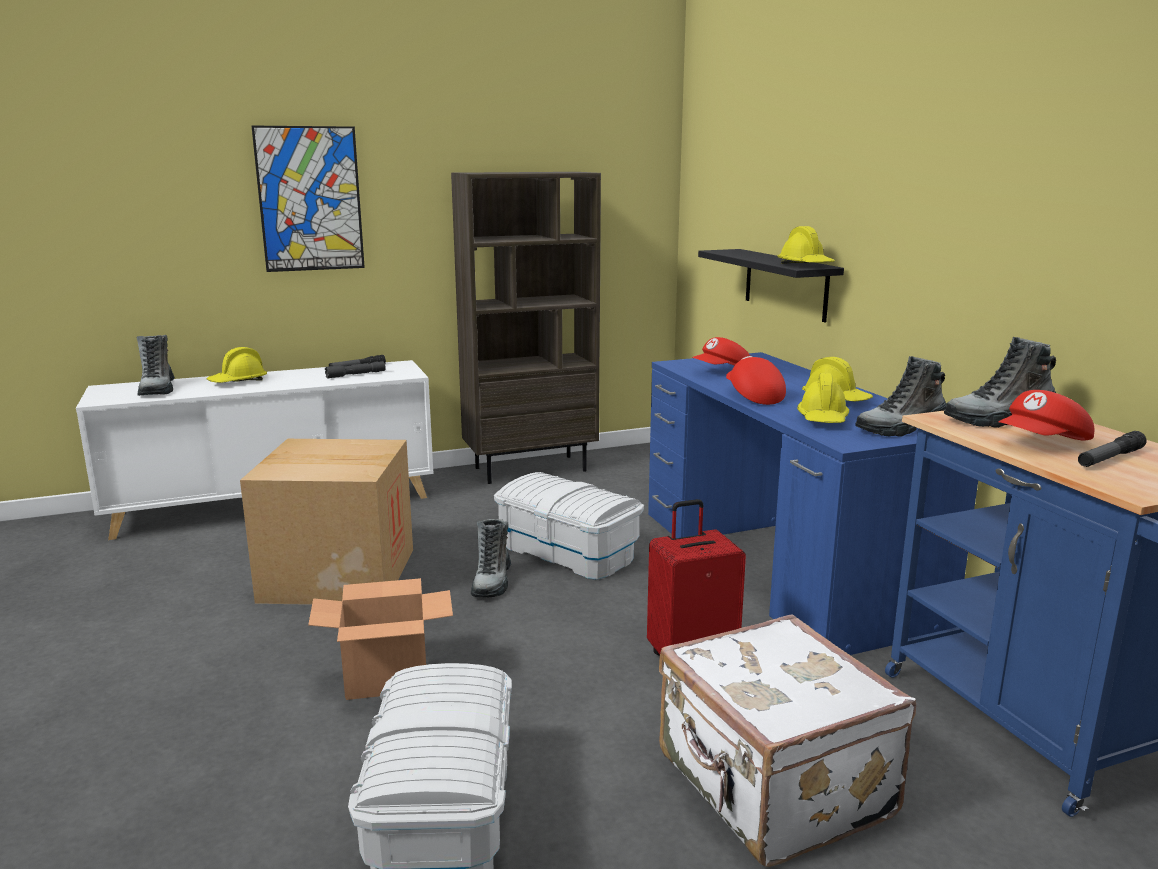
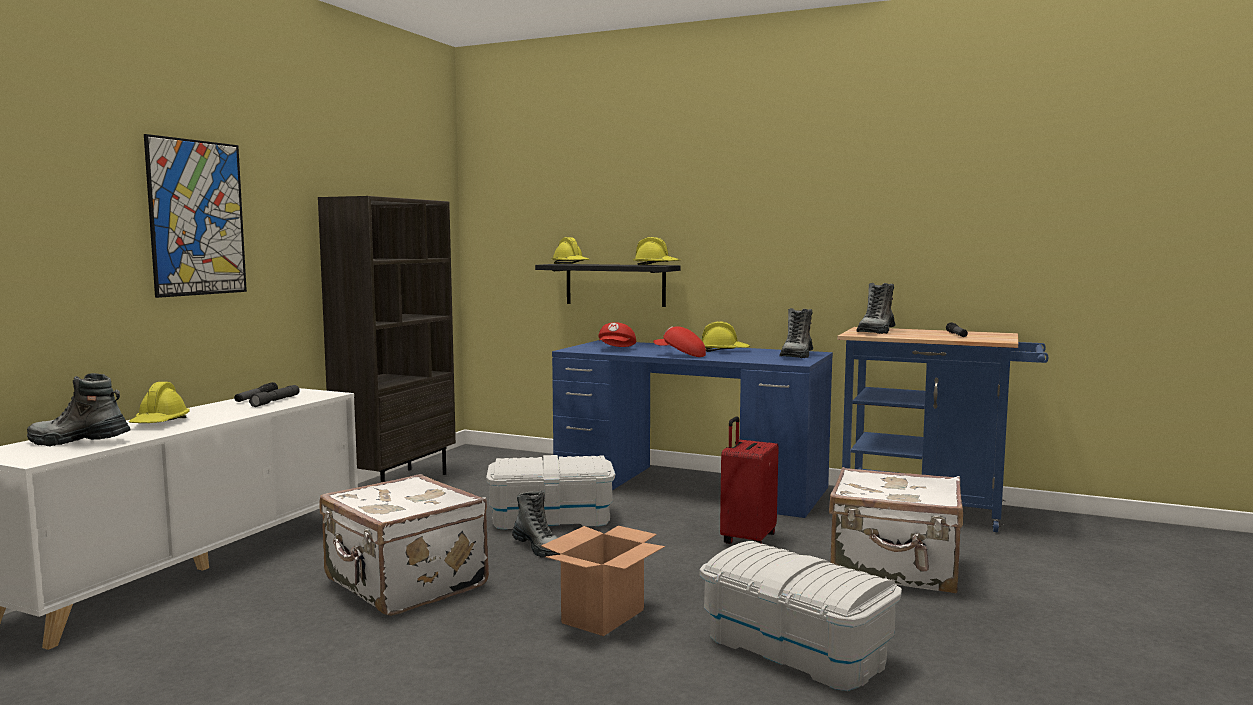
camera: 45 degrees left, 10 degrees down
(158, 389) = (78, 442): boot -> boot turned 150 degrees clockwise
(339, 575) = (404, 584): cardboard box -> white suitcase
(823, 419) = (751, 358): yellow hard hat -> yellow hard hat (570, 264)
(1043, 443) = (921, 335): red cap -> none

